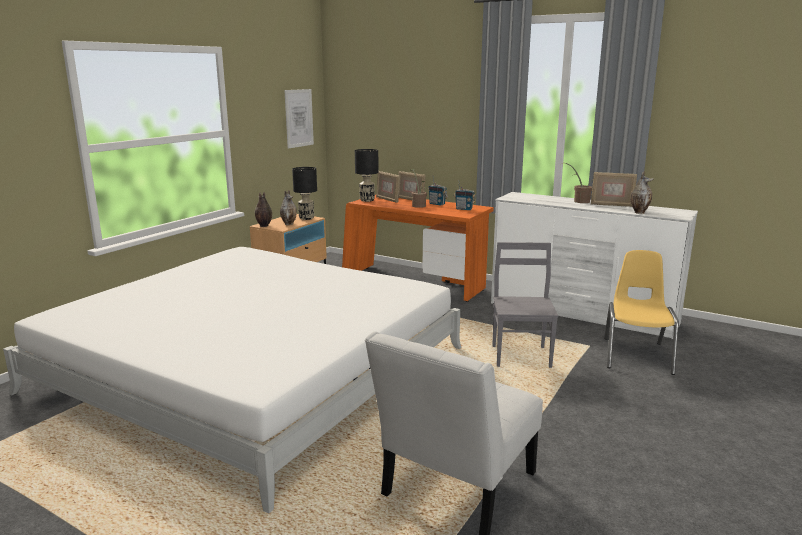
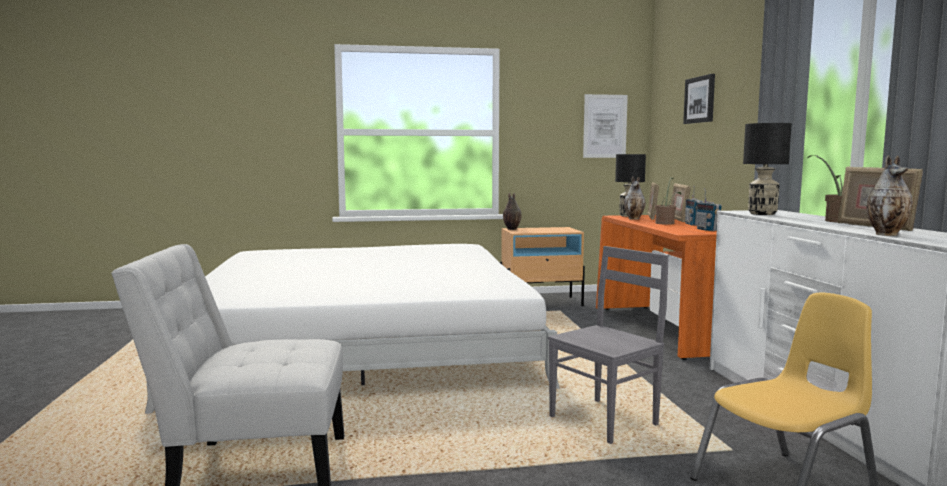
camera: 50 degrees right, 10 degrees down
(289, 224) = (536, 231): vase -> vase (634, 219)
(306, 218) = (565, 230): black table lamp -> black table lamp (762, 214)
(396, 101) = (700, 99): none -> picture

